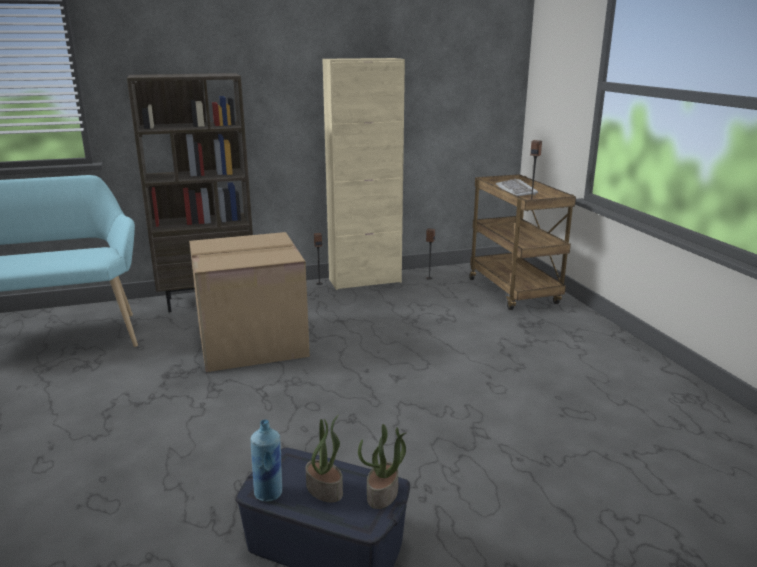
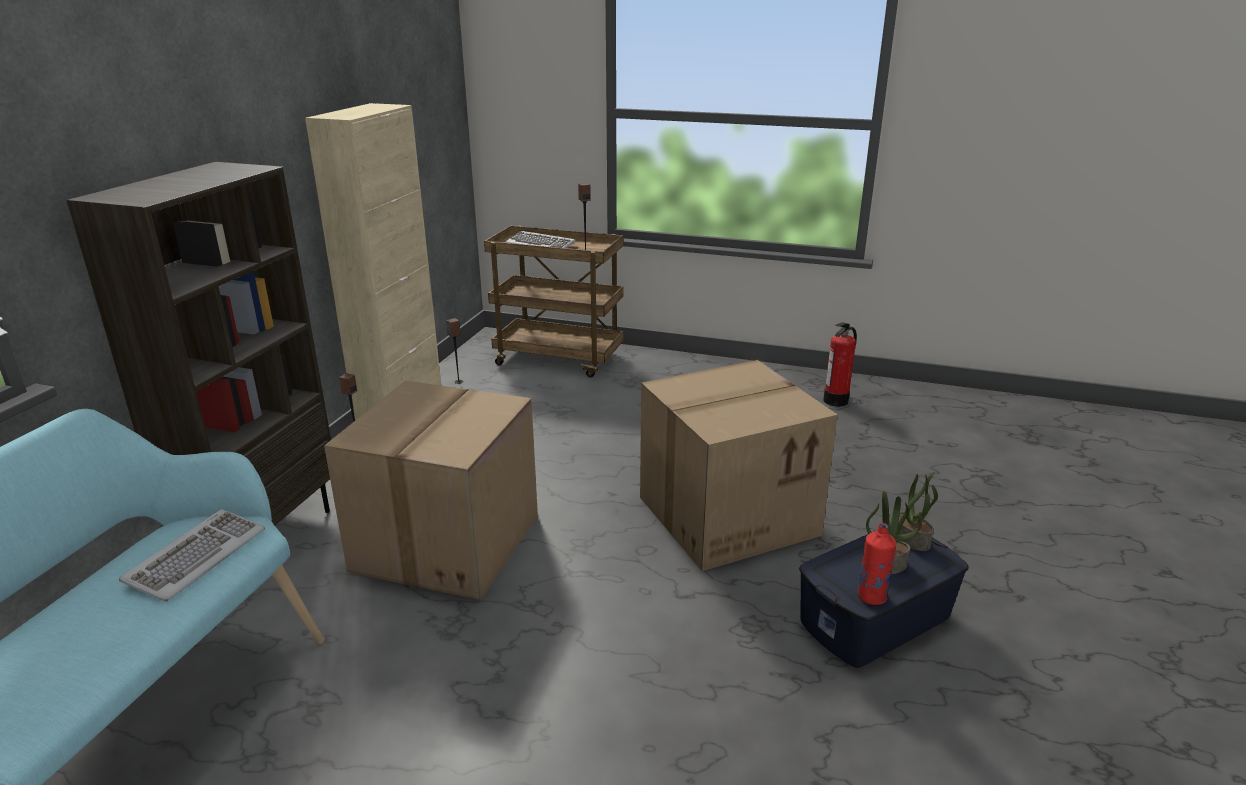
camera: 55 degrees left, 5 degrees up
(73, 257) = (196, 557): none -> keyboard
(269, 493) = (871, 596): blue bottle -> red bottle
(399, 424) = (728, 514): none -> cardboard box
(674, 419) = (836, 401): none -> fire extinguisher

